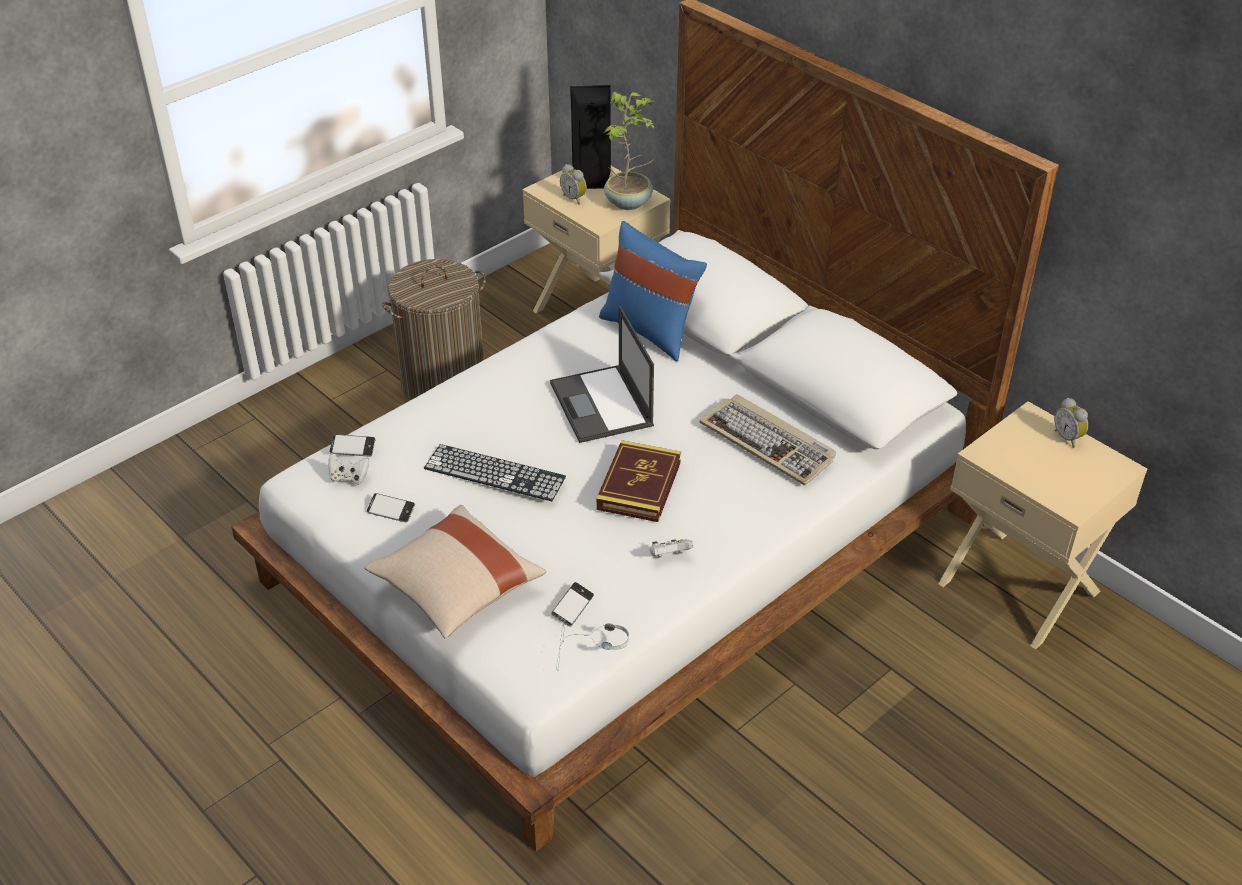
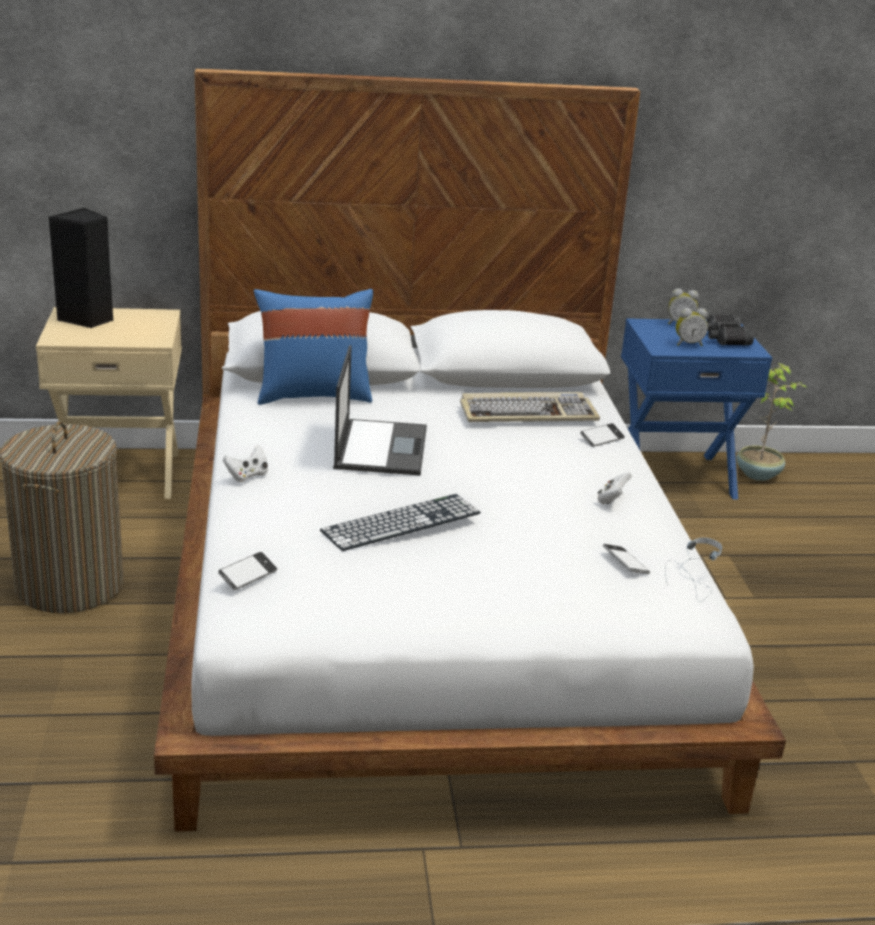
camera: 55 degrees left, 15 degrees down
(349, 478) = (289, 595): white game controller -> white game controller (247, 476)
(391, 511) = (372, 595): phone -> phone (601, 439)
(456, 588) = (530, 606): beige pillow -> none
(574, 198) = (99, 334): alarm clock -> alarm clock (688, 344)
(602, 405) = (381, 447): laptop -> laptop turned 105 degrees counterclockwise
(629, 202) = (153, 321): potted plant -> potted plant (758, 474)
(639, 485) = (509, 475): book -> none
(1020, 586) = (673, 475): beige nightstand -> blue nightstand
(1078, 478) = (724, 338): none -> black binoculars

